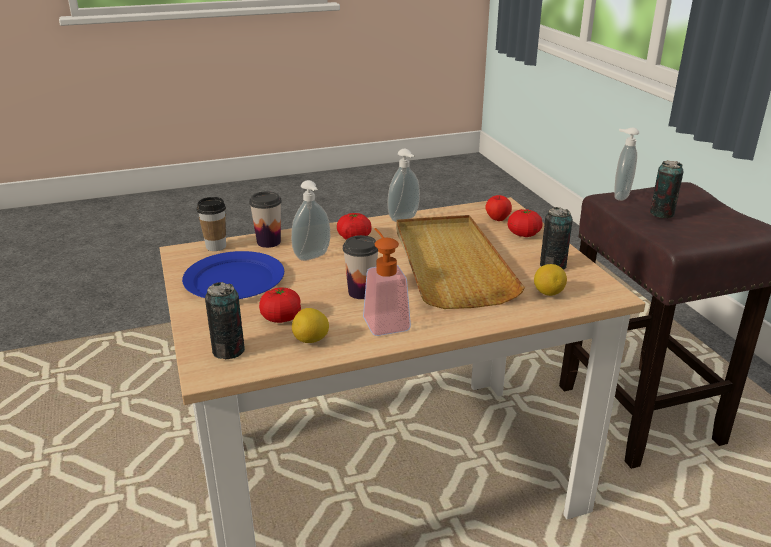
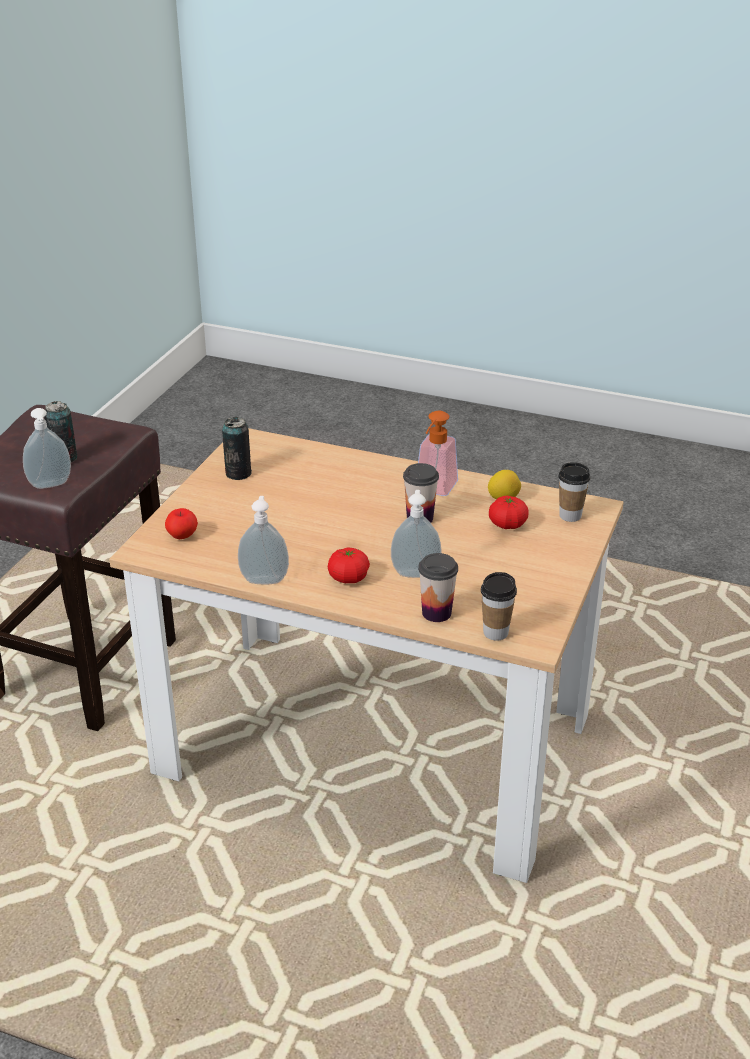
camera: 140 degrees left, 5 degrees up
(228, 351) = (570, 516): can -> cup
(233, 280) = (514, 578): blue plate -> none
(450, 264) = (311, 510): beige tray -> none
(523, 234) = (197, 509): tomato -> none
(548, 293) = (287, 457): lemon -> none

